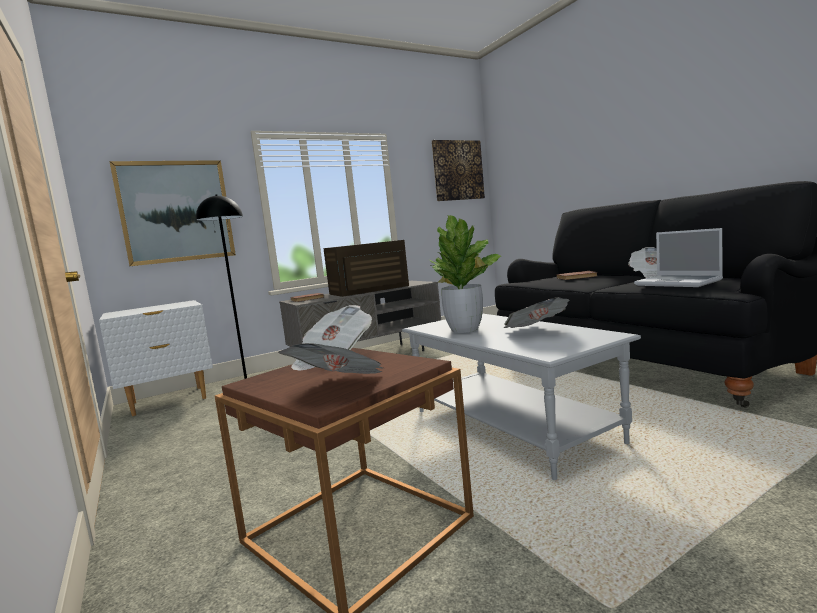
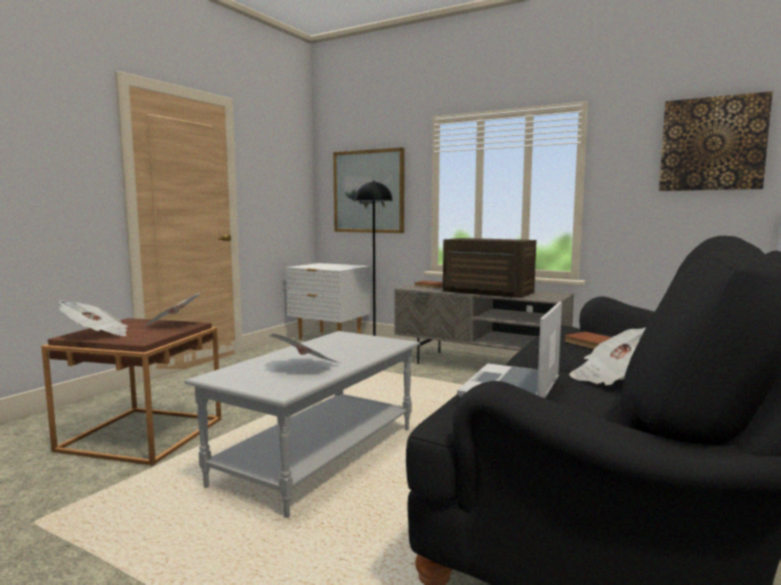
camera: 60 degrees right, 0 degrees up
(465, 329) = (324, 346): potted plant -> none

